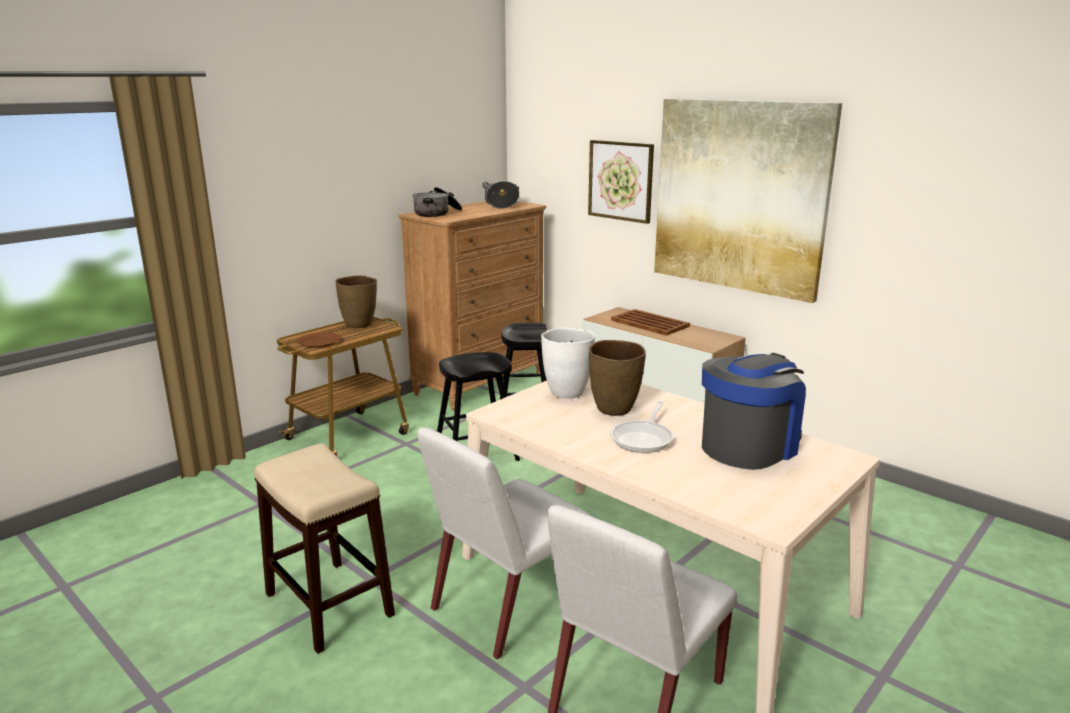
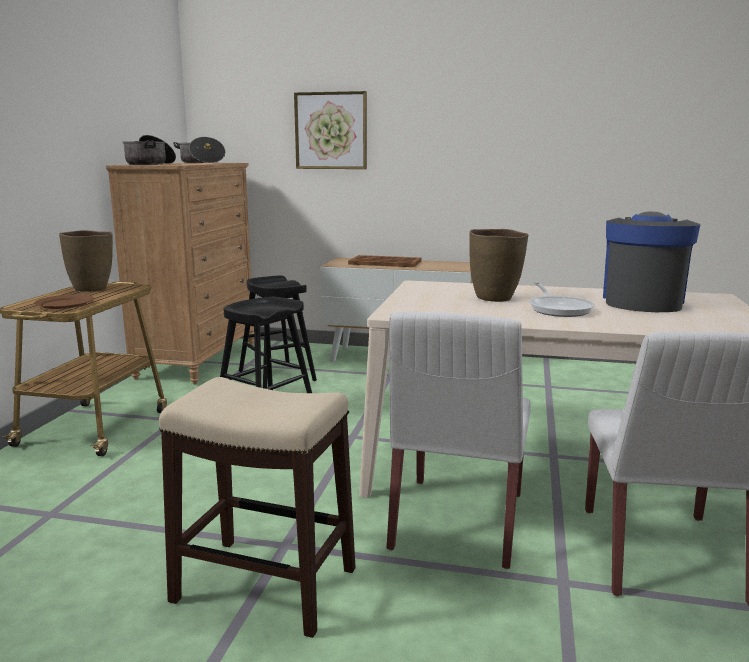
camera: 30 degrees left, 5 degrees down
(566, 392) = (430, 295): white vase -> none
(739, 196) = (460, 132): picture -> none

